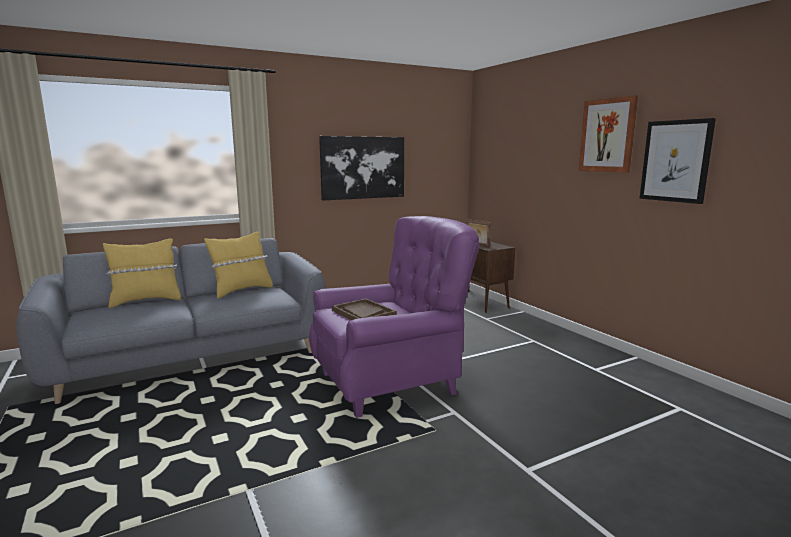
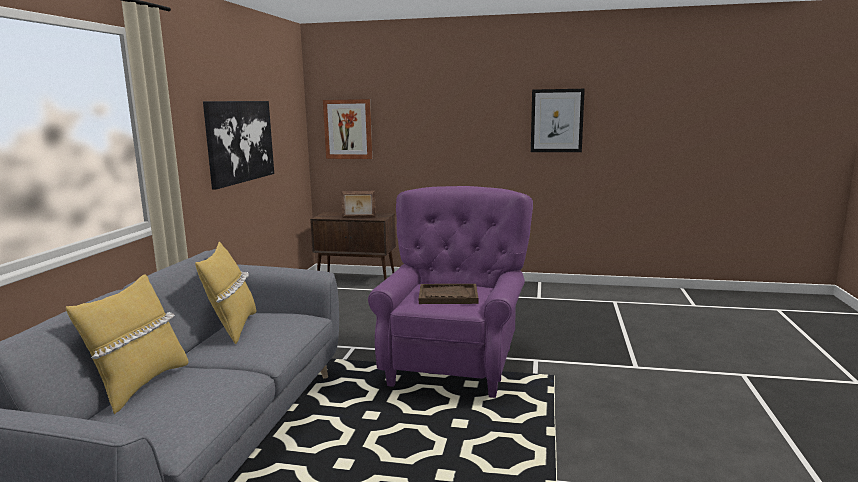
camera: 50 degrees left, 0 degrees up
(607, 135) = (492, 100): picture -> picture (348, 129)

